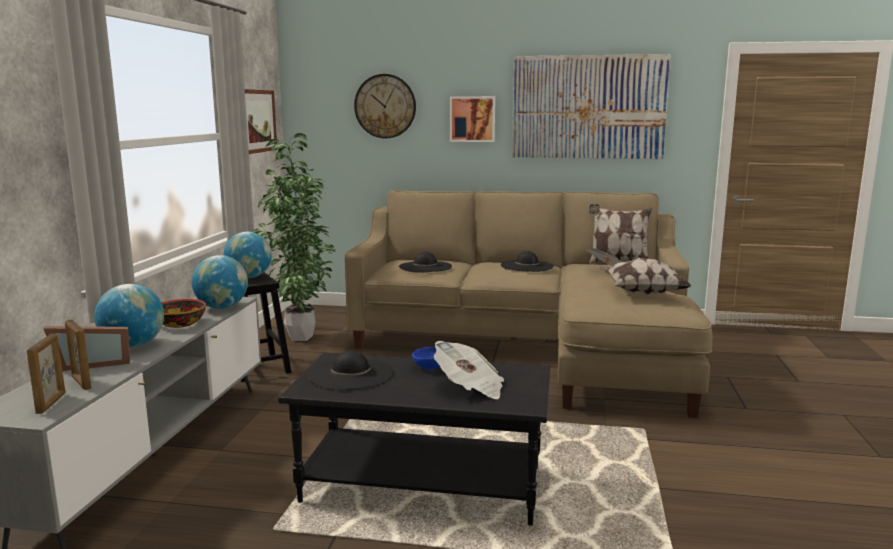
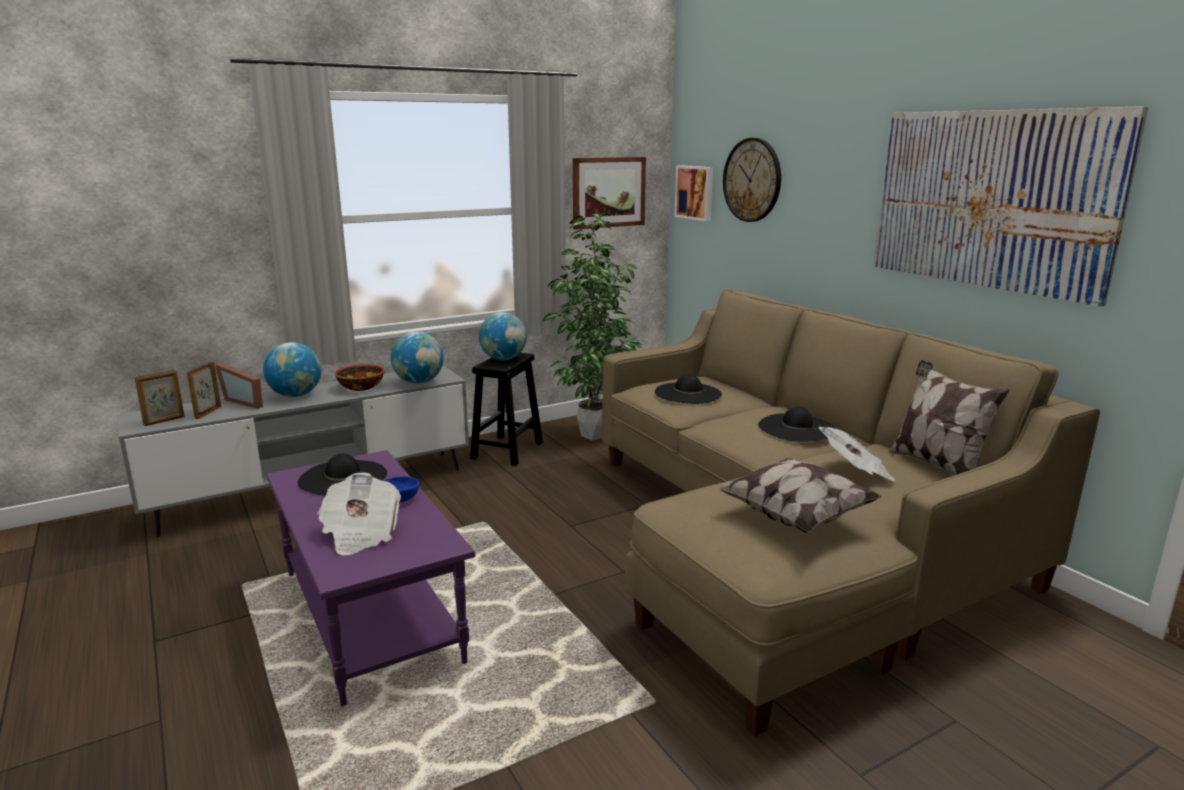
camera: 50 degrees right, 5 degrees up
(424, 484) = (373, 615): black coffee table -> purple coffee table
(472, 119) = (837, 205): picture -> picture (695, 192)

